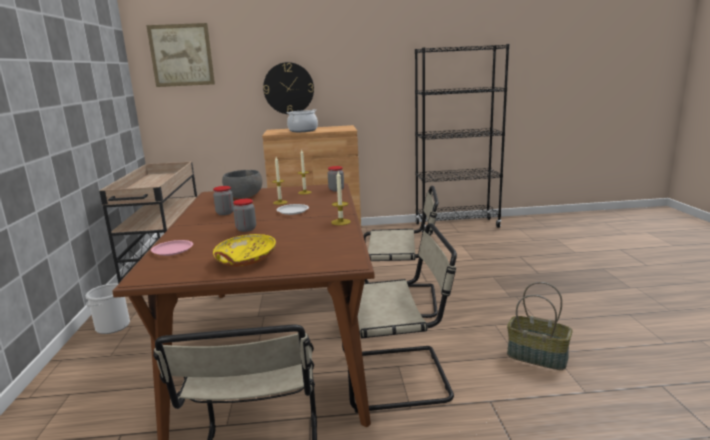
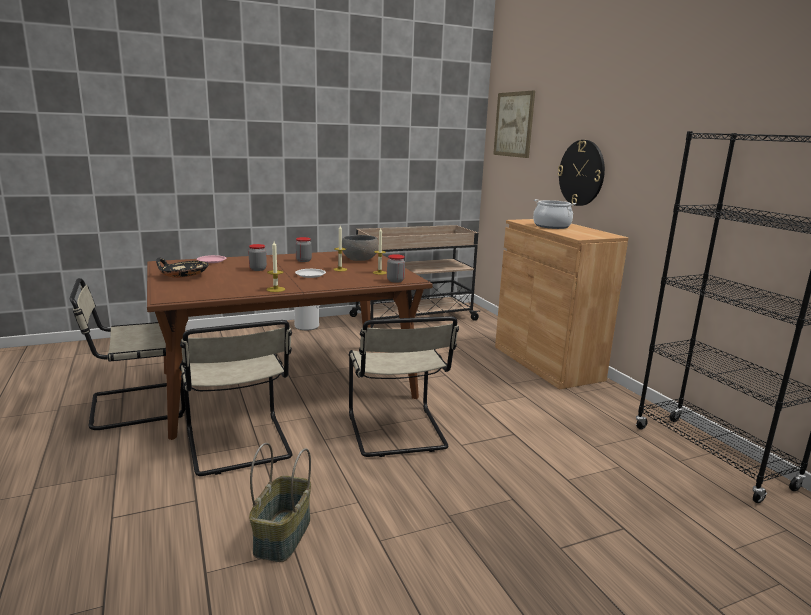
camera: 70 degrees right, 0 degrees up
(245, 260) = (183, 276): yellow bowl -> black bowl

